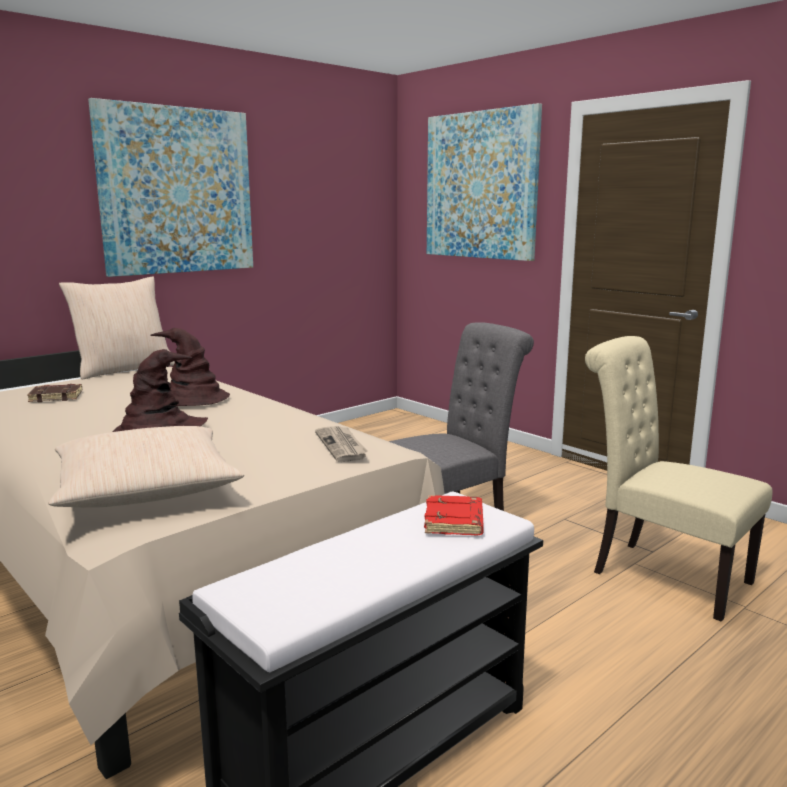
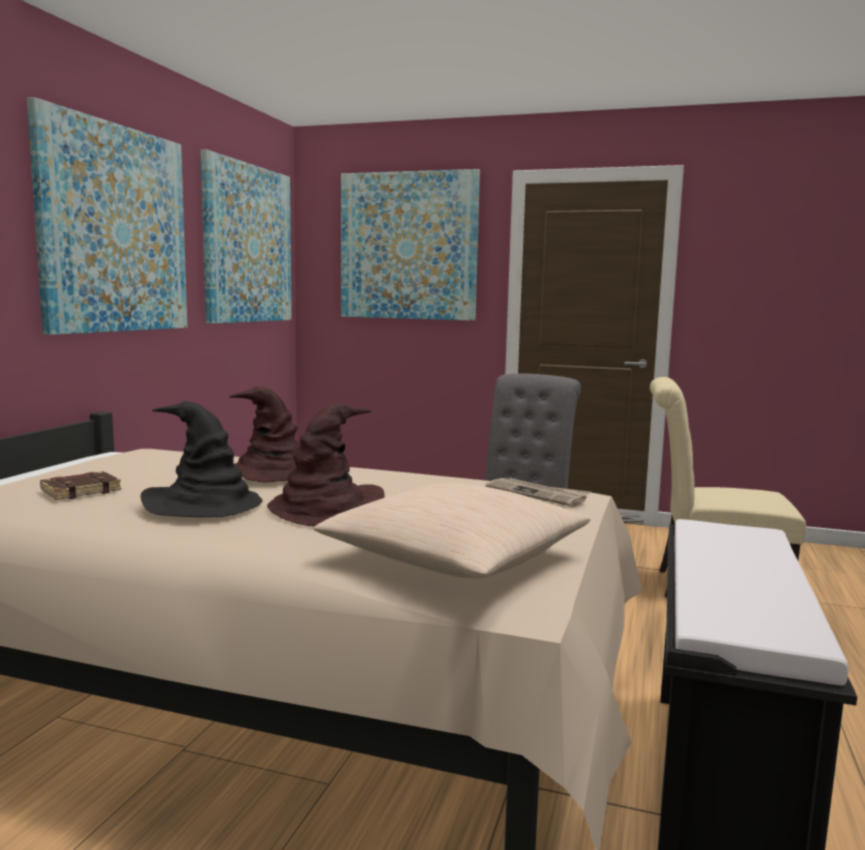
camera: 30 degrees left, 5 degrees down
(95, 418) = (204, 505): none -> black hat
(124, 369) = (92, 456): beige pillow -> none
(332, 191) = (248, 244): none -> picture
(455, 521) = (737, 539): red book -> none

